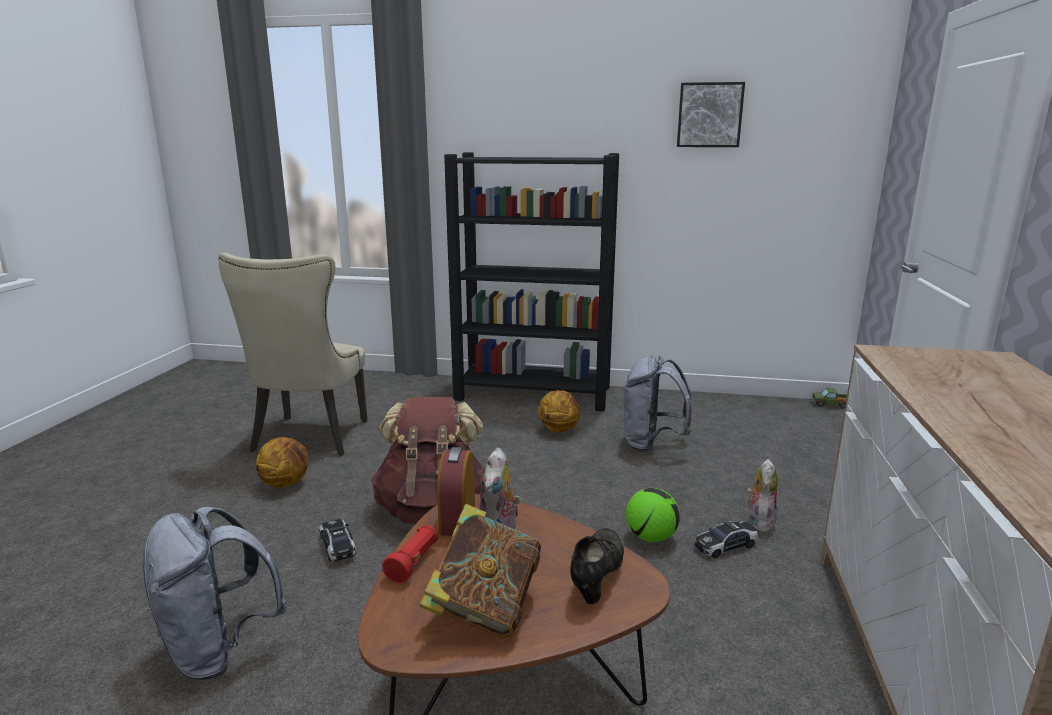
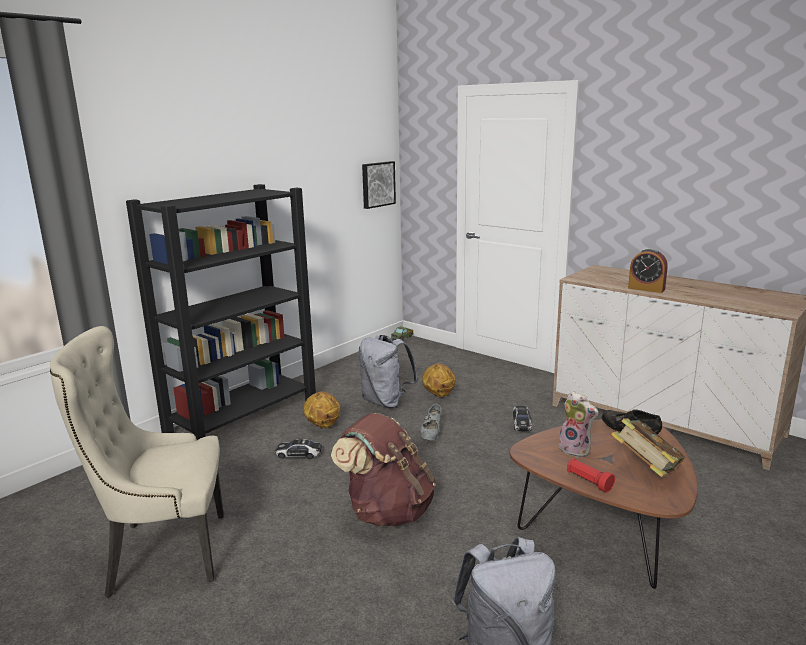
camera: 60 degrees left, 0 degrees up
(286, 483) = (253, 585): basketball -> basketball (438, 394)
(310, 437) = (164, 553): beige chair -> beige chair turned 135 degrees clockwise
(338, 546) = (401, 570): toy car -> toy car (298, 454)
(457, 518) = (542, 457): alarm clock -> alarm clock (646, 289)
(614, 490) = (431, 434): none -> grey shoe
(651, 537) = (496, 441): football -> none
(709, 115) = (312, 147): picture -> picture (377, 184)
(759, 521) = (506, 406): plush toy -> none

